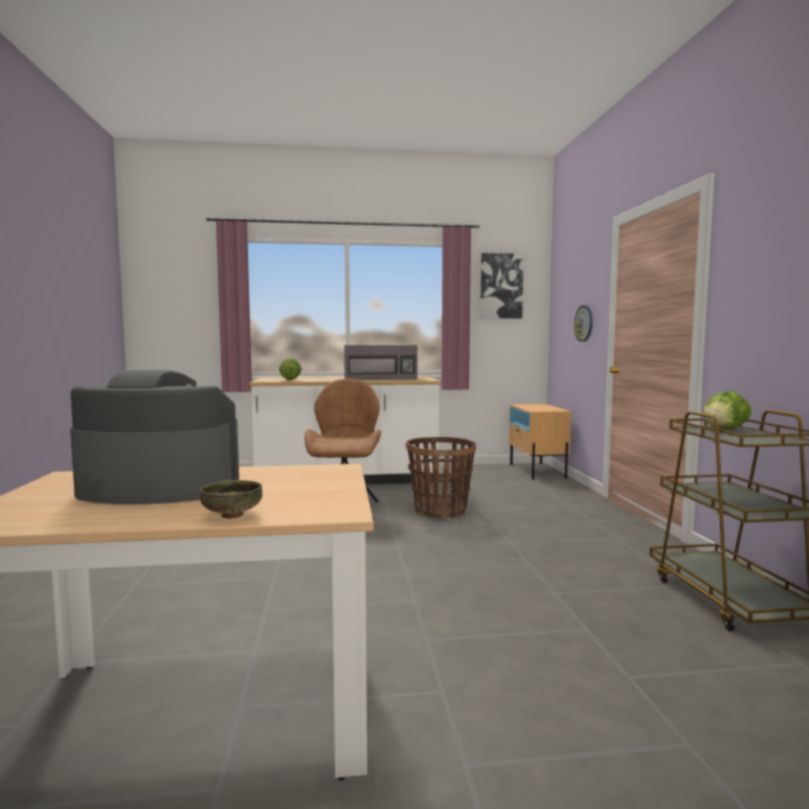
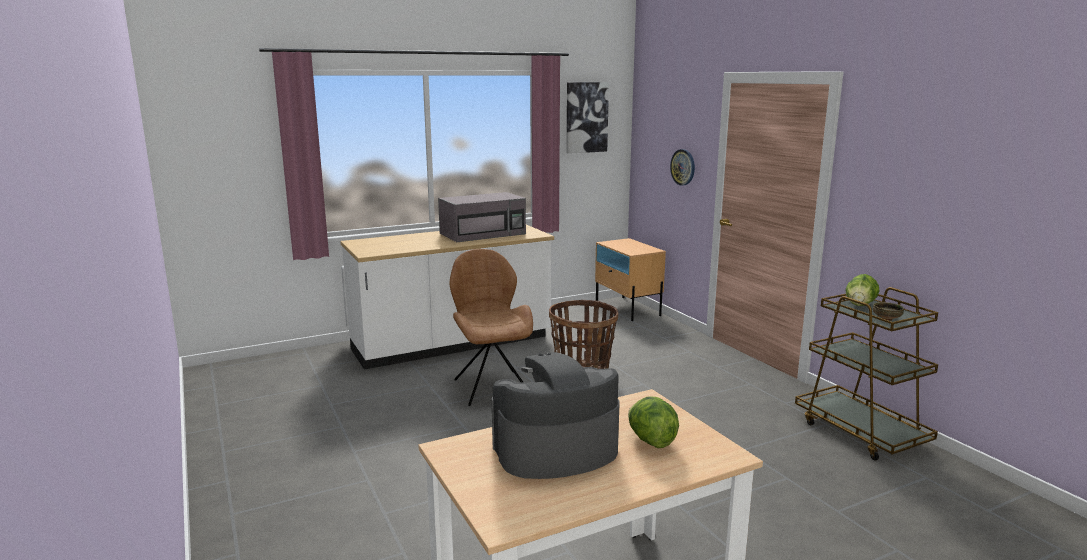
camera: 20 degrees left, 10 degrees up
(231, 515) = (667, 473): bowl -> bowl (886, 319)
(290, 380) = (393, 247): lettuce -> lettuce (650, 441)

